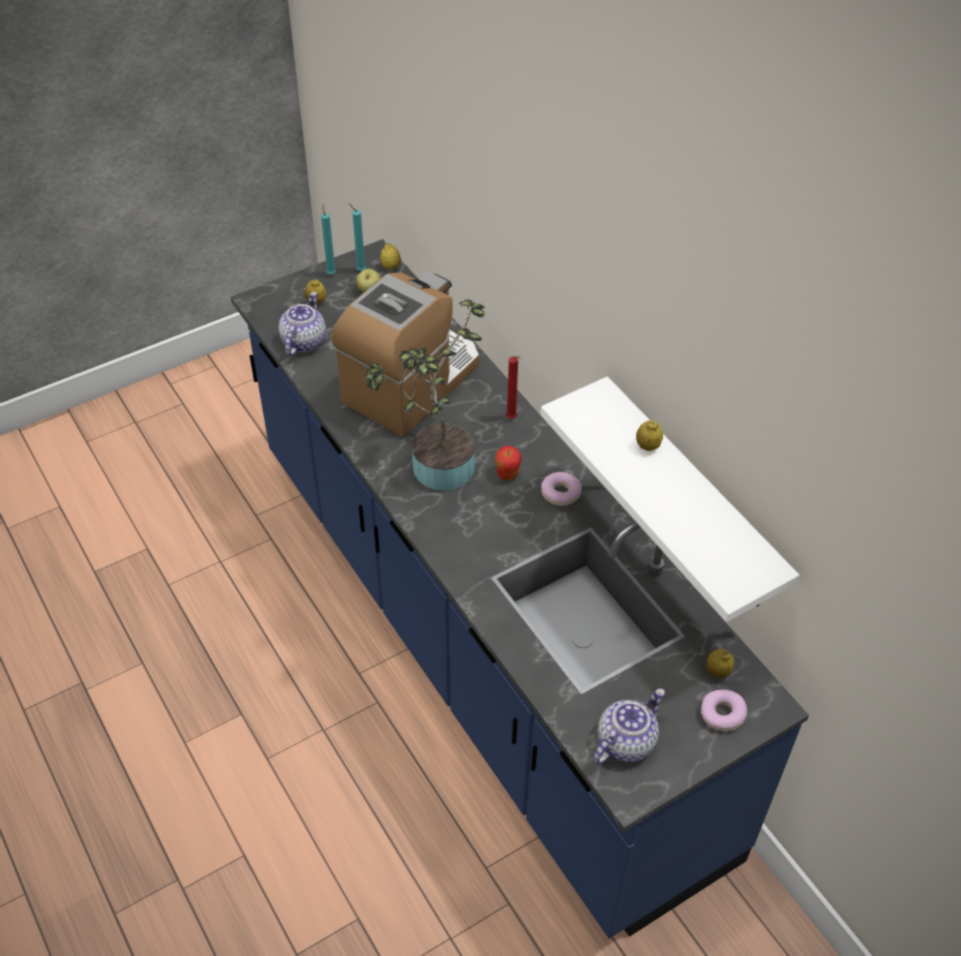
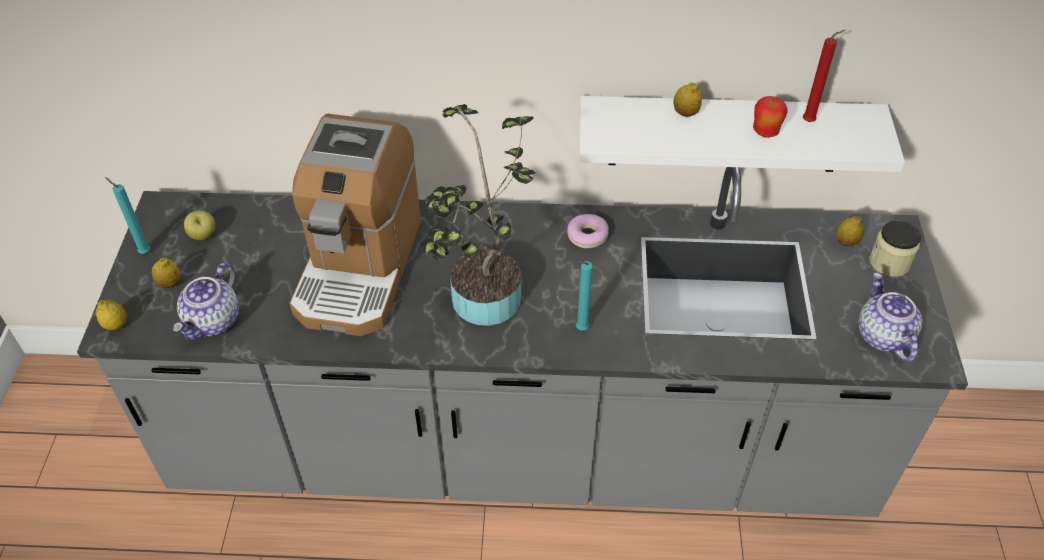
camera: 55 degrees left, 0 degrees up
(303, 341) = (213, 321): teapot -> teapot turned 120 degrees counterclockwise
(359, 270) = (166, 228): turquoise candle -> turquoise candle (580, 329)
(391, 267) = (189, 204): lemon -> lemon (116, 325)
(411, 383) = (359, 267): coffee machine -> coffee machine turned 150 degrees counterclockwise
(478, 643) = (522, 450): blue counter -> grey counter
(507, 474) = (535, 259): apple -> apple (765, 132)
(512, 418) = (472, 221): red candle -> red candle (810, 121)
(722, 714) = (889, 262): donut -> jar

